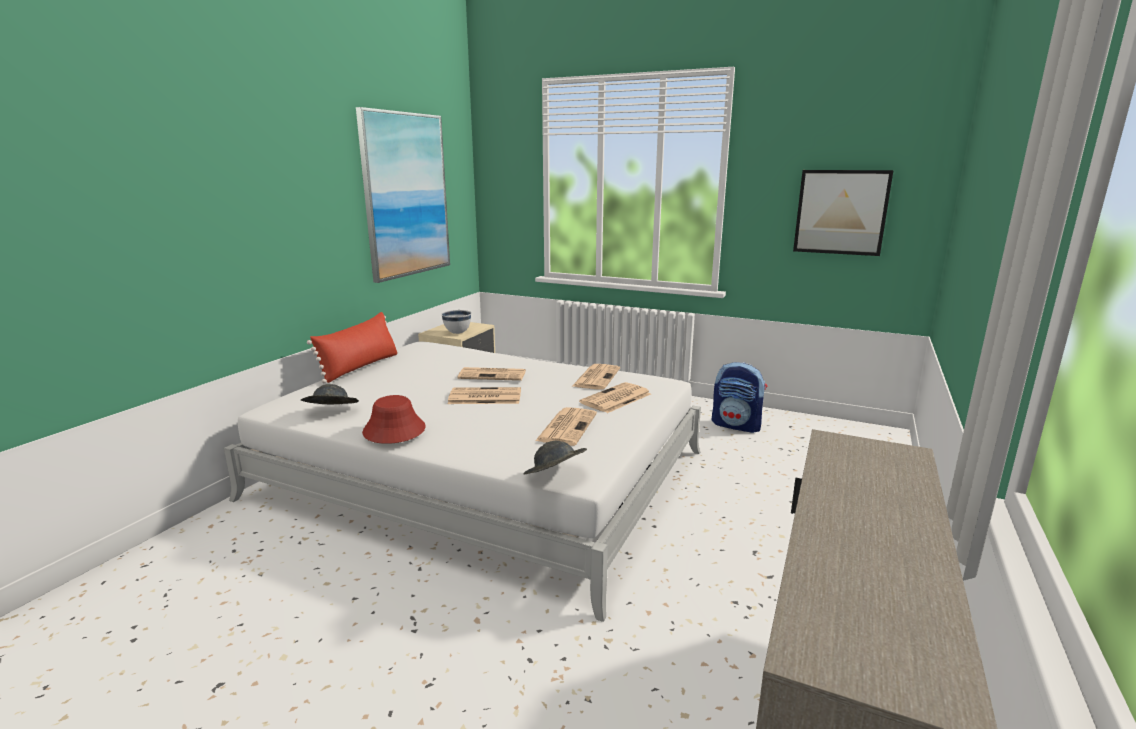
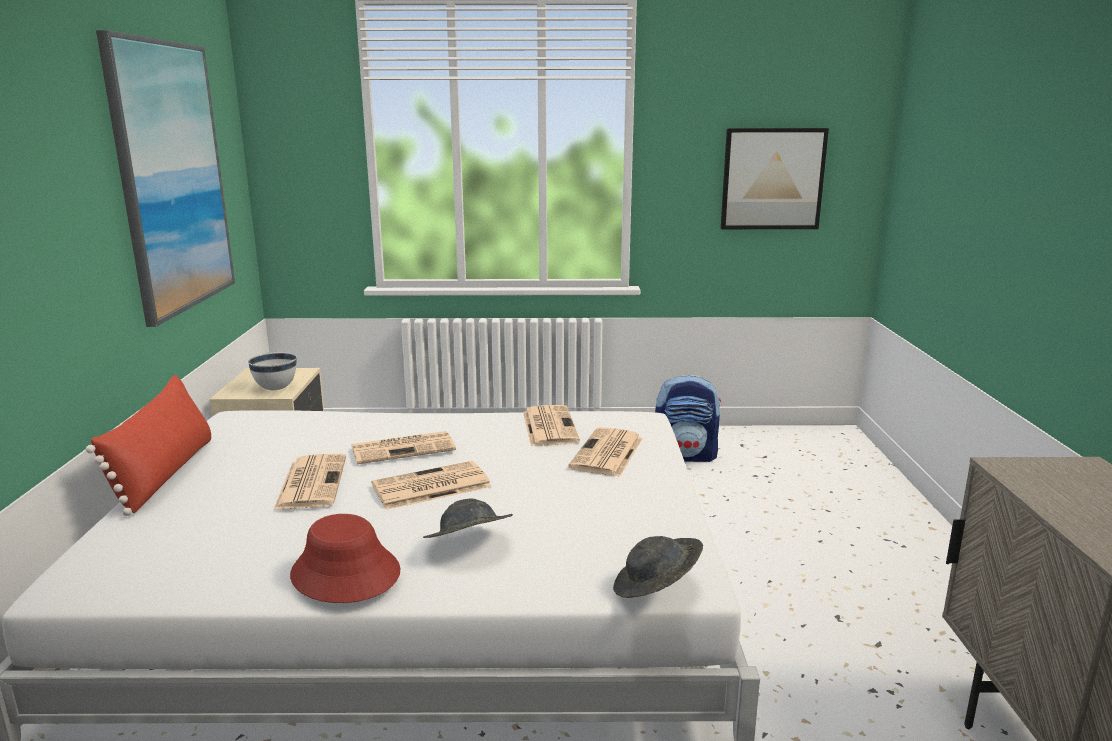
camera: 25 degrees left, 0 degrees up
(331, 412) = (195, 566): grey hat -> grey hat (468, 546)
(567, 427) = (591, 509): newspaper -> newspaper (311, 482)

